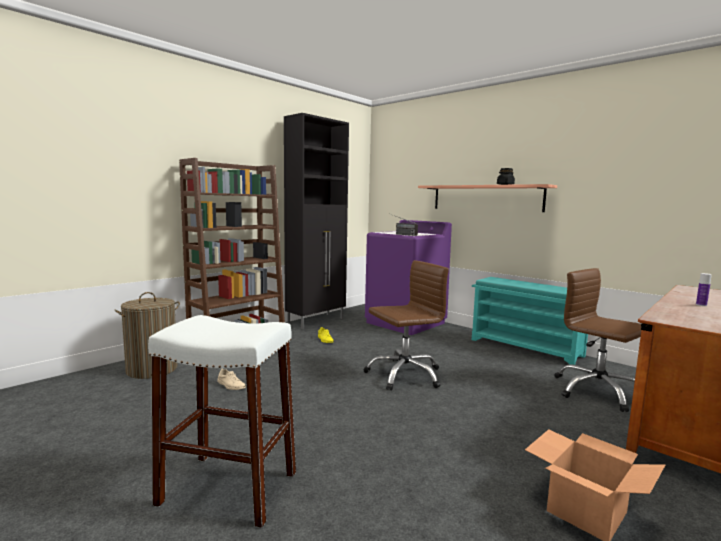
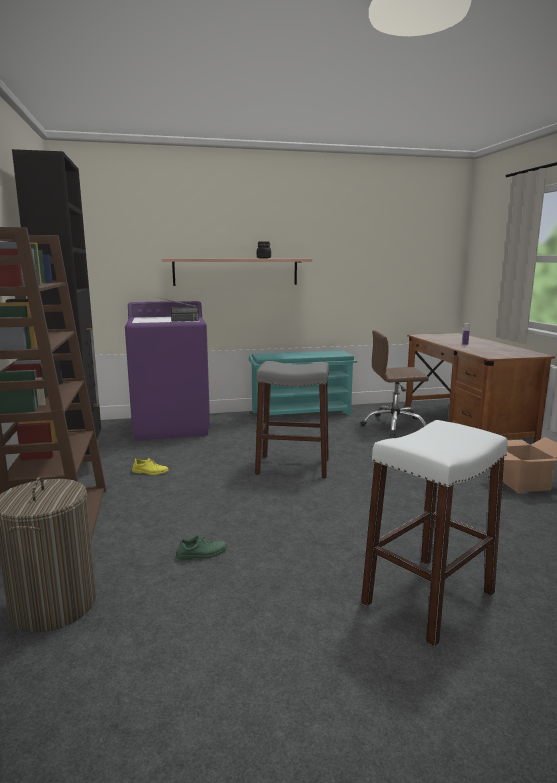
camera: 55 degrees left, 5 degrees up
(231, 385) = (202, 554): beige shoe -> green shoe
(404, 374) = (293, 466): brown office chair -> grey stool

